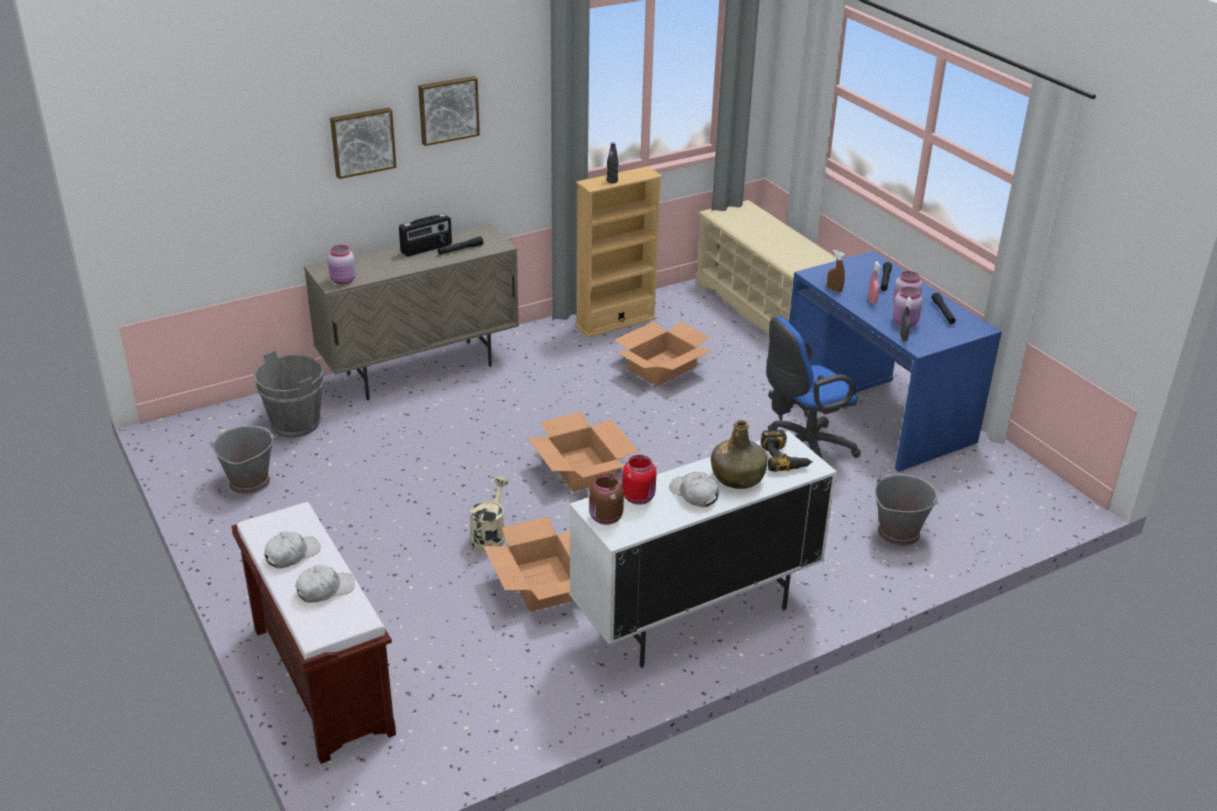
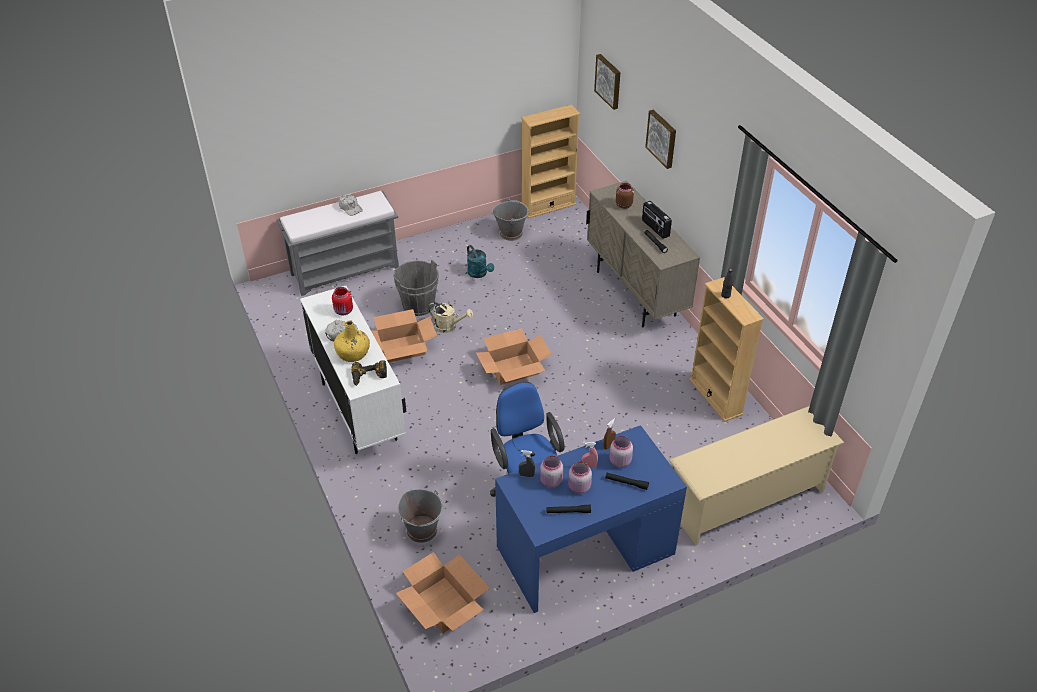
camera: 95 degrees right, 10 degrees up
(182, 446) = (548, 206): none -> beige bookcase
(296, 424) = (570, 245): grey bucket -> grey bucket (418, 306)
(320, 679) = (345, 270): brown bench -> grey bench
(325, 589) = (321, 219): white cap -> none
(343, 281) = (606, 196): pink jar -> pink jar (619, 461)
(356, 511) = (479, 274): none -> turquoise watering can
(448, 109) = (699, 161): picture -> picture (609, 81)
(605, 518) = (328, 297): brown jar -> brown jar (623, 205)
(661, 368) = (645, 419): cardboard box -> cardboard box (444, 604)
(737, 477) = (353, 353): green bottle -> yellow bottle

